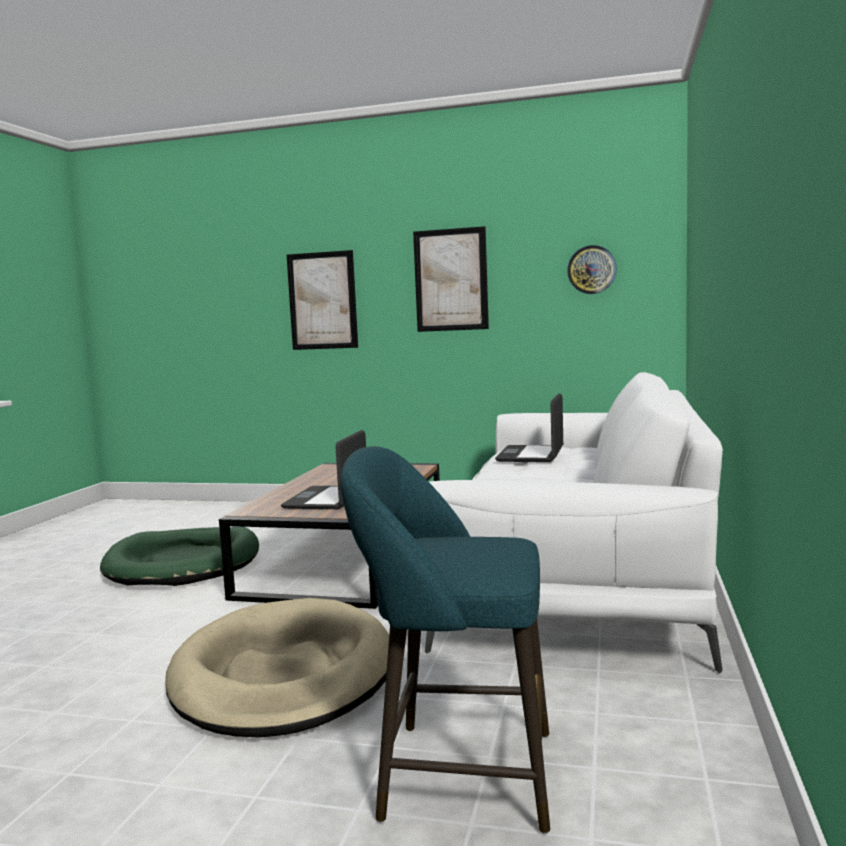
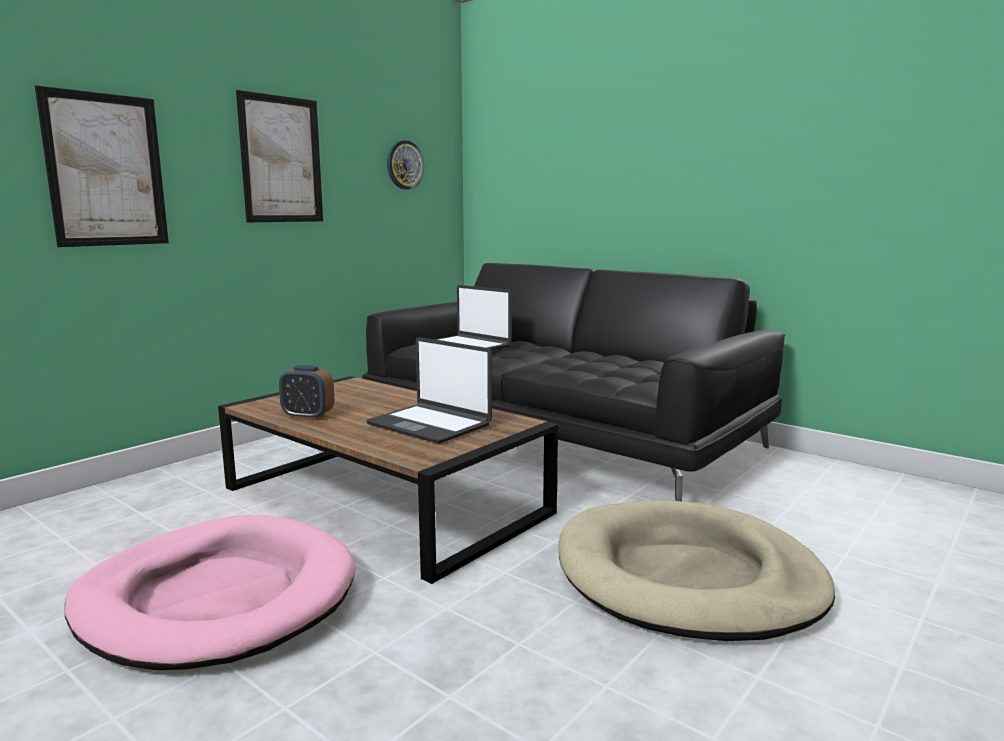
camera: 65 degrees left, 5 degrees up
(184, 563) = (217, 598): green dog bed -> pink dog bed
(319, 478) = (308, 416): none -> alarm clock
(456, 774) = (888, 541): turquoise stool -> none
(577, 572) = (558, 436): white sofa -> black sofa

